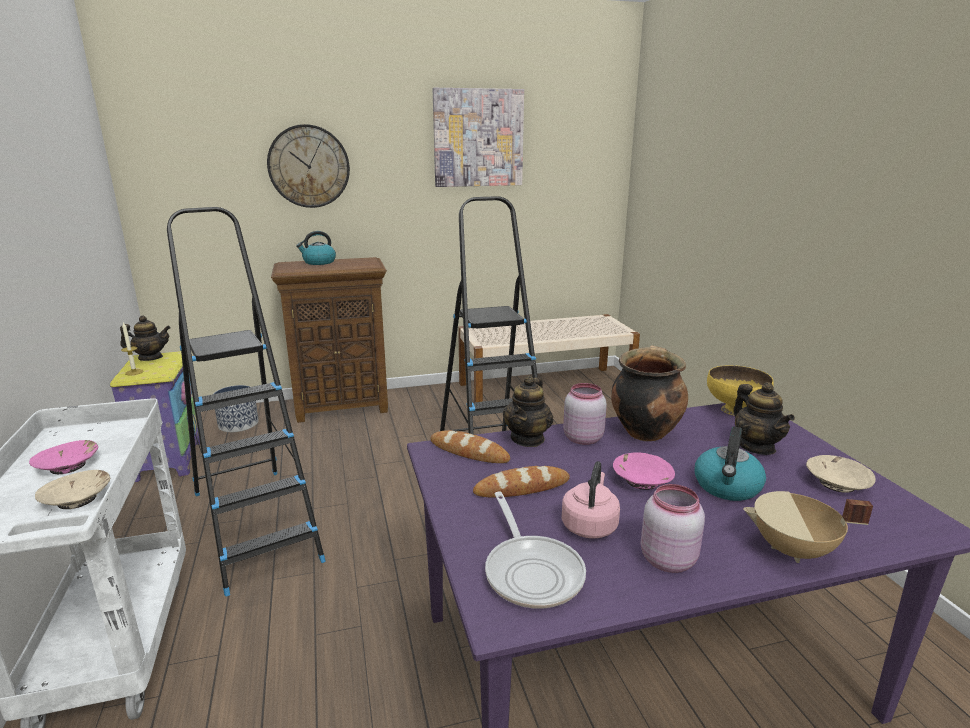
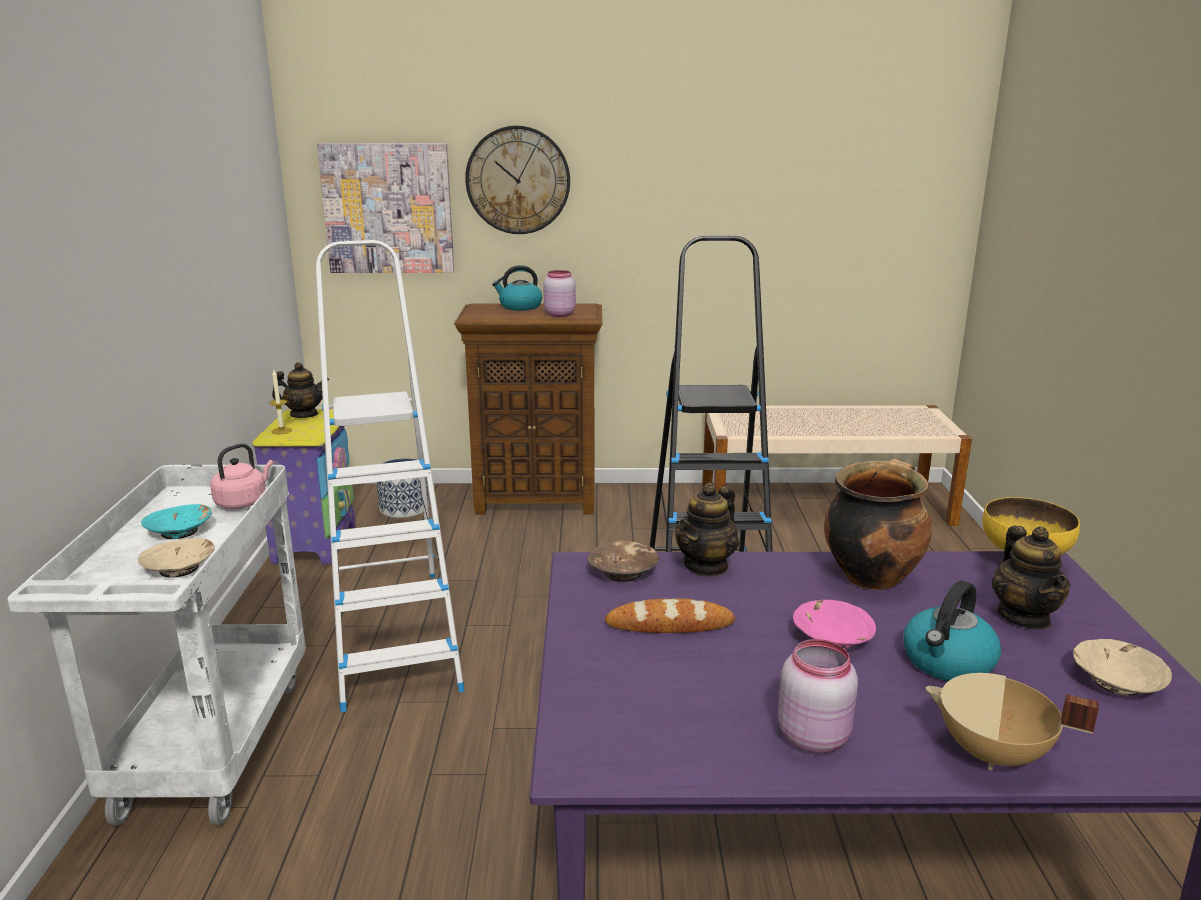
camera: 15 degrees right, 0 degrees up
(68, 466) = (180, 531): pink bowl -> turquoise bowl
(255, 525) = (394, 635): black step ladder -> white step ladder
(469, 452) = (623, 572): bread -> brown bowl
(478, 138) = (751, 144): picture -> picture (388, 209)
(531, 571) = (635, 721): frying pan -> none
(582, 438) = (779, 574): pink jar -> pink jar (559, 314)
(590, 525) = (734, 681): pink kettle -> pink kettle (243, 502)

